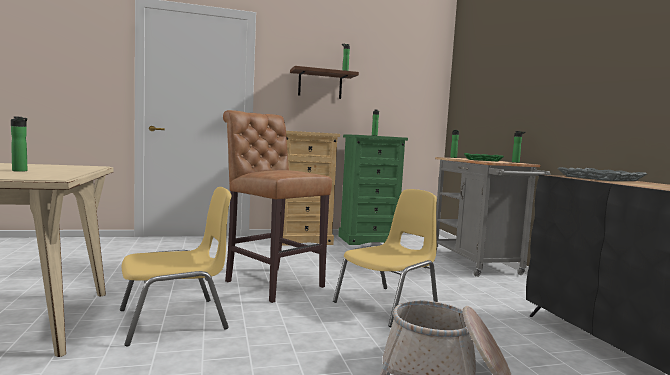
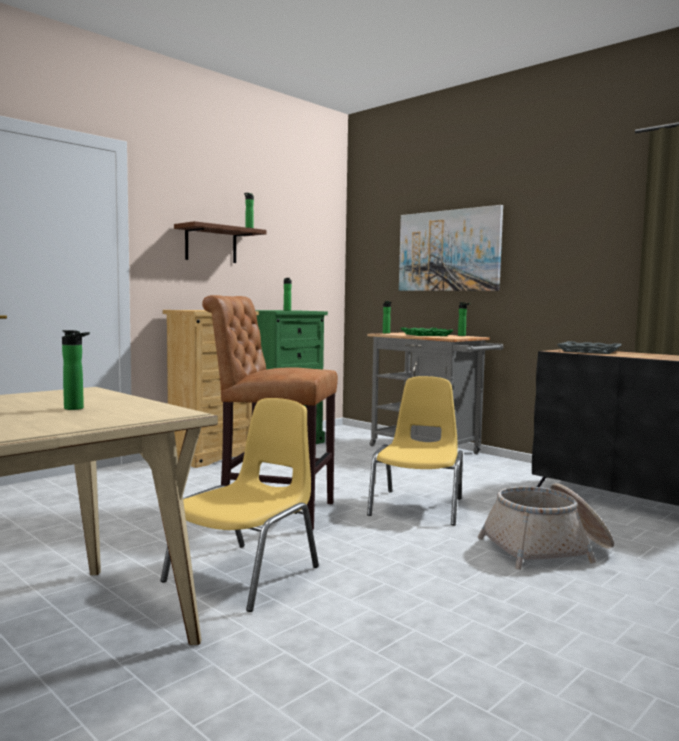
camera: 30 degrees left, 0 degrees up
(516, 84) = (448, 251): none -> picture

